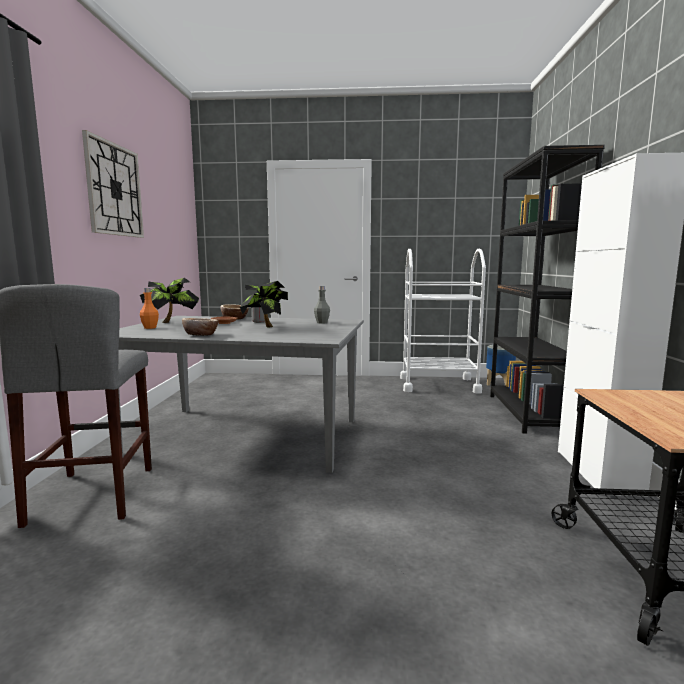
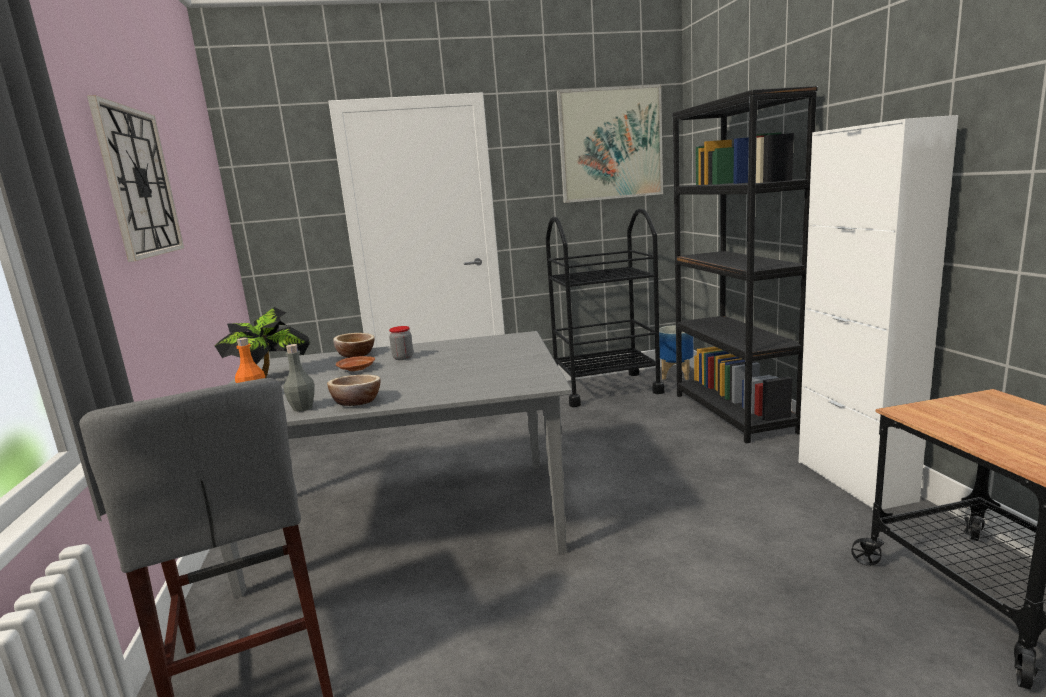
camera: 15 degrees left, 5 degrees up
(266, 328) = (430, 370): potted plant -> none
(322, 322) = (492, 346): grey bottle -> grey bottle (303, 408)
(438, 385) = (606, 389): white cart -> black cart
(465, 201) = (610, 144): none -> picture

